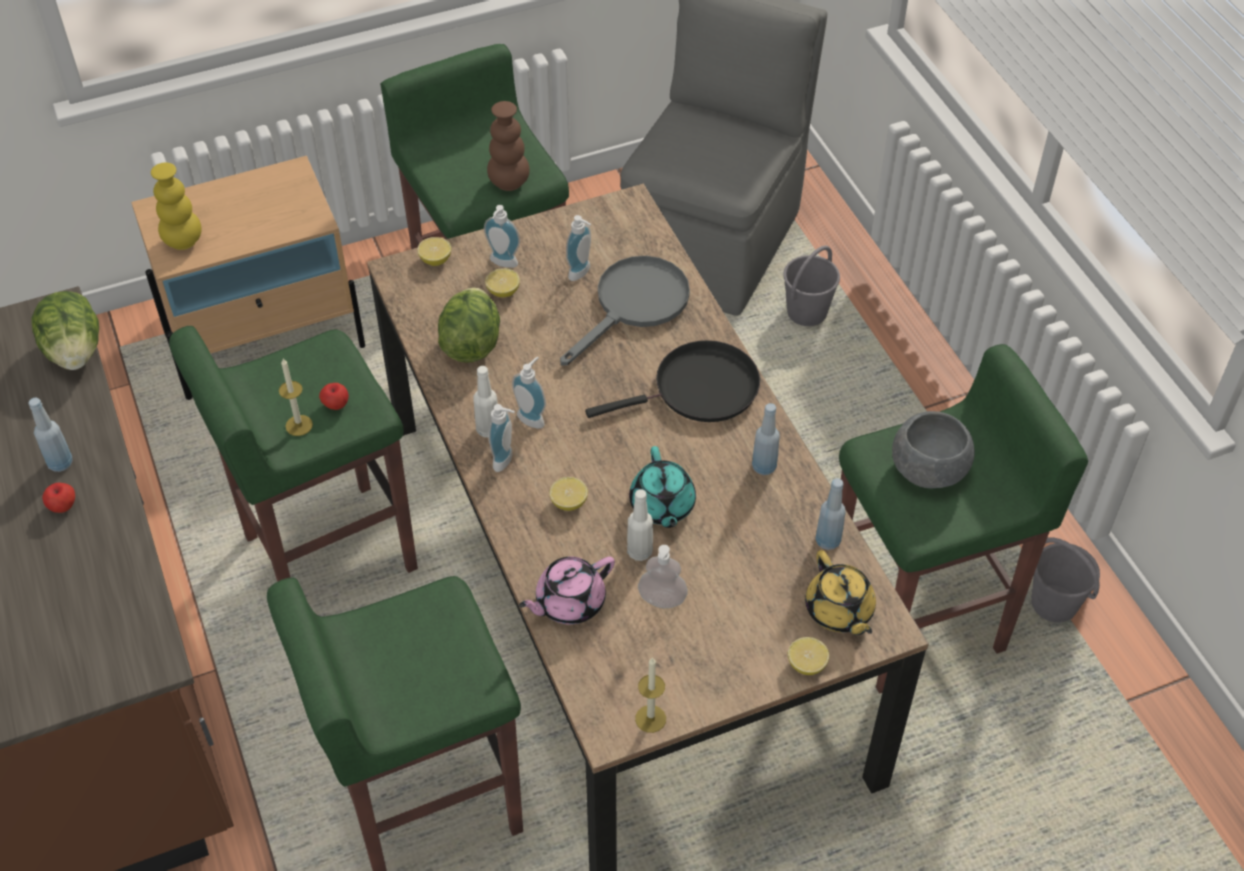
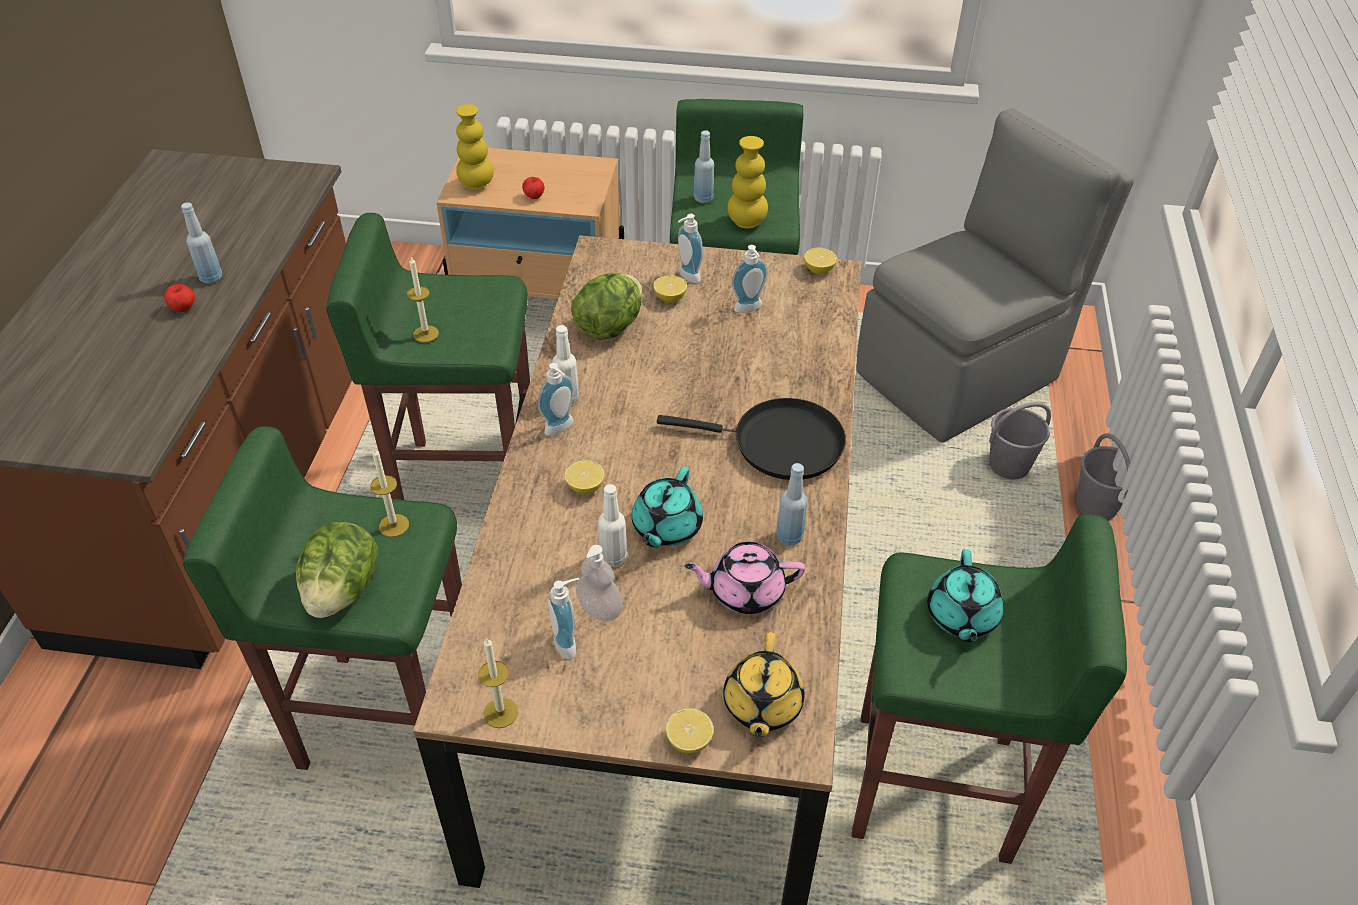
camera: 30 degrees right, 5 degrees down
(75, 352) = (294, 207): lettuce -> lettuce (342, 591)
(336, 405) = (467, 331): apple -> apple (534, 196)
(425, 615) = (394, 525): none -> candle
(435, 260) = (634, 254): lemon -> lemon (819, 269)
(509, 183) = (746, 222): brown vase -> yellow vase
(533, 417) = (613, 404): soap dispenser -> soap dispenser (569, 642)
(569, 602) = (515, 571): pink teapot -> pink teapot (745, 591)
(634, 305) = (775, 352): grey frying pan -> none
(828, 541) = (801, 633): blue bottle -> blue bottle (703, 198)
(929, 470) = (961, 616): grey bowl -> turquoise teapot
(1054, 604) = (1094, 845): grey bucket -> grey bucket (1097, 506)

